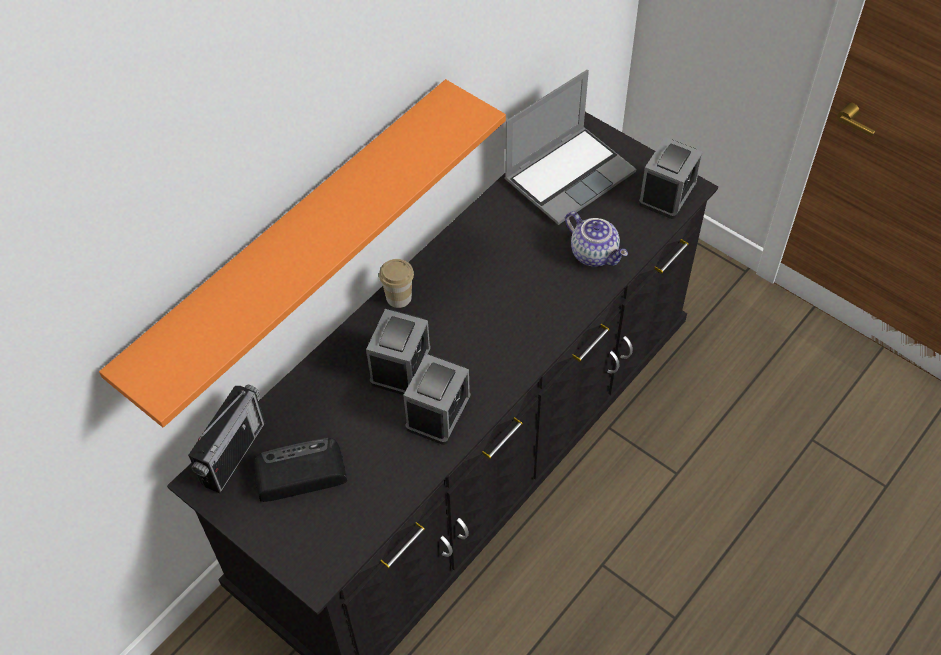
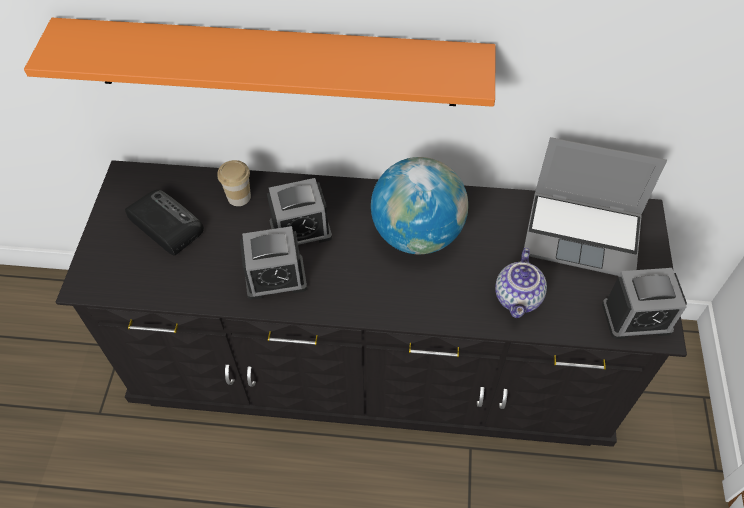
camera: 55 degrees right, 0 degrees up
(233, 454) = (158, 179): radio -> none
(398, 297) = (362, 193): cup -> cup (239, 197)
(477, 283) = (417, 234): none -> globe

